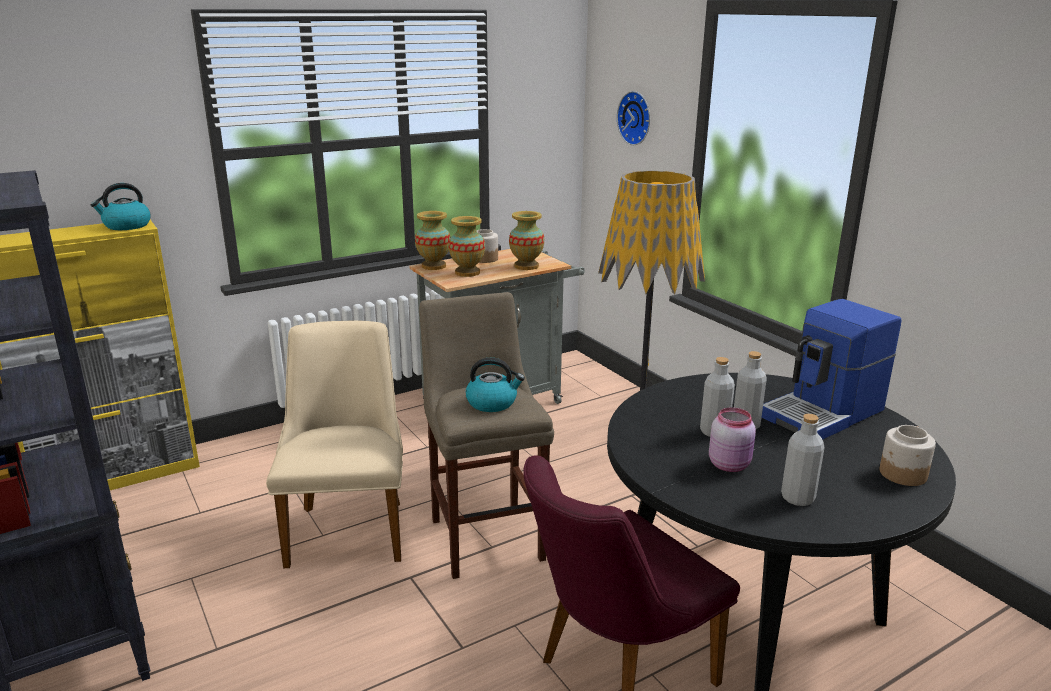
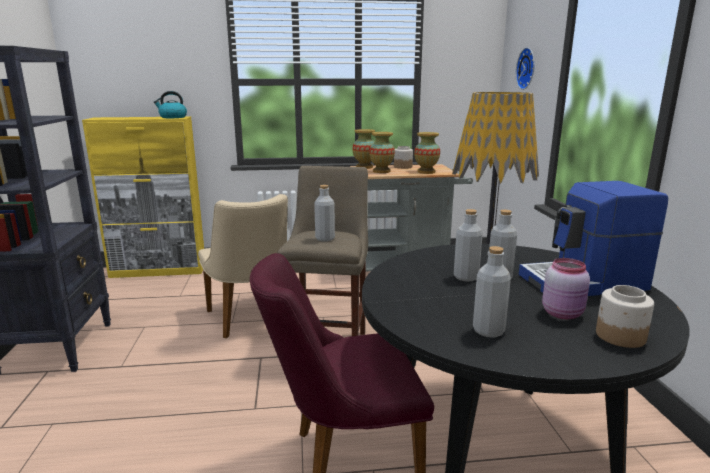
camera: 25 degrees right, 5 degrees down
(349, 525) = (251, 320): beige chair -> beige chair turned 135 degrees clockwise
(492, 403) = (325, 239): kettle -> grey bottle
(730, 464) = (454, 298): pink jar -> pink jar (563, 313)

